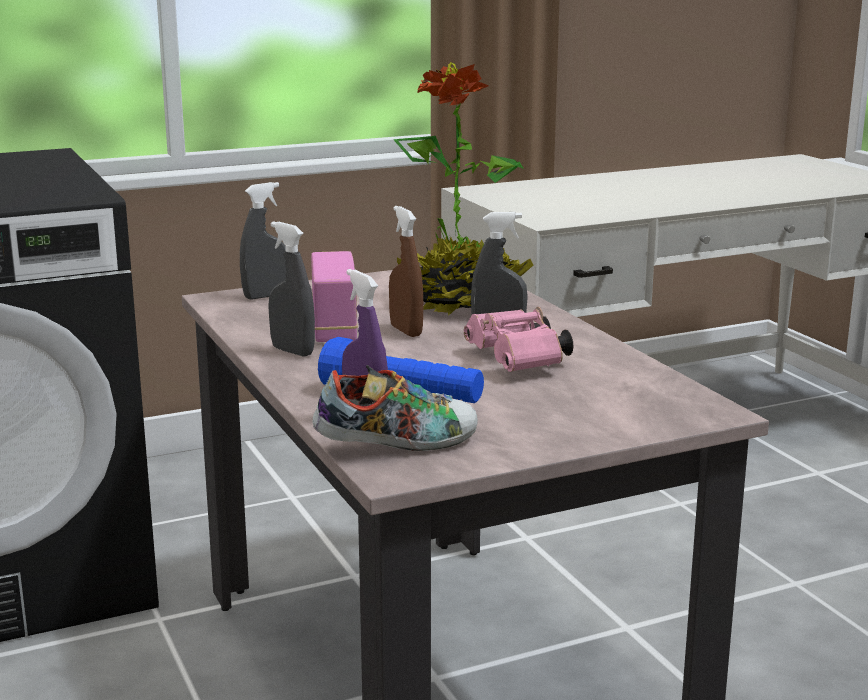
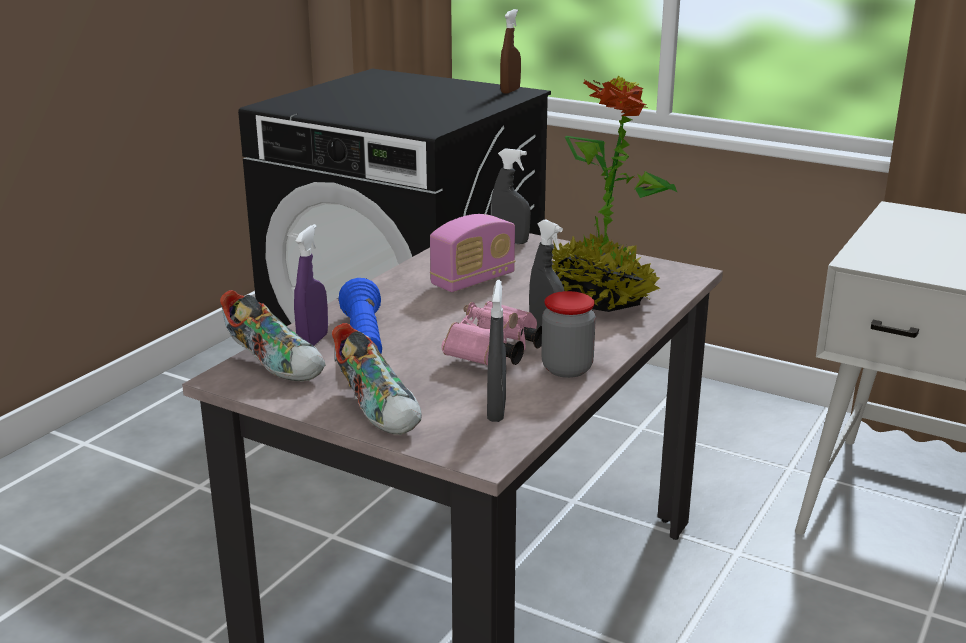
camera: 55 degrees right, 5 degrees up
(292, 351) = (410, 283): grey spray bottle -> grey spray bottle (496, 411)
(406, 331) = (505, 301): brown spray bottle -> brown spray bottle (510, 91)
(572, 426) = (379, 409): none -> shoe
(587, 348) = (567, 369): none -> jar

